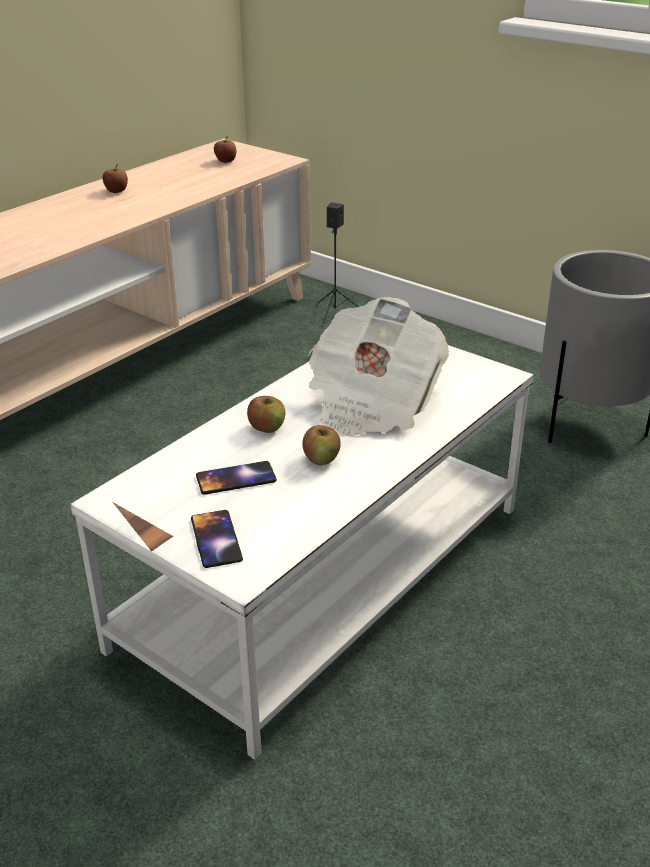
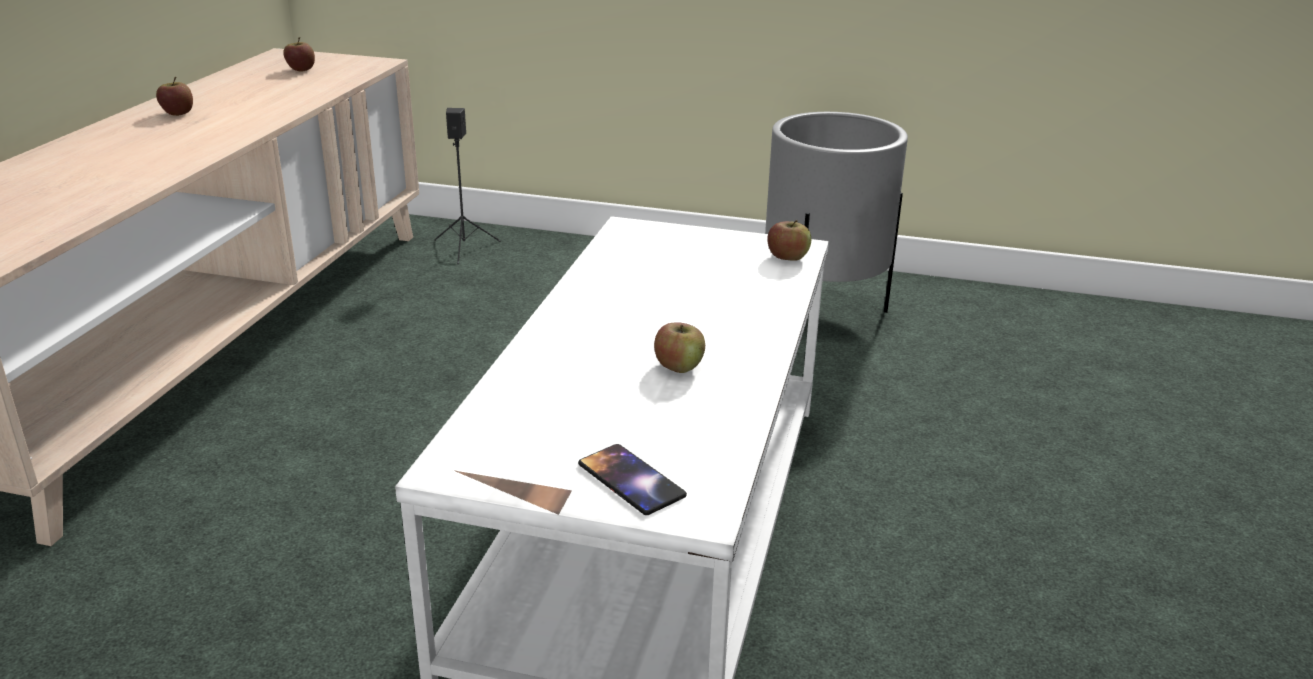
camera: 25 degrees left, 5 degrees down
(236, 478) = (595, 408): phone -> none
(267, 427) = (582, 346): apple -> apple (788, 256)
(371, 402) = (682, 298): newspaper -> none

